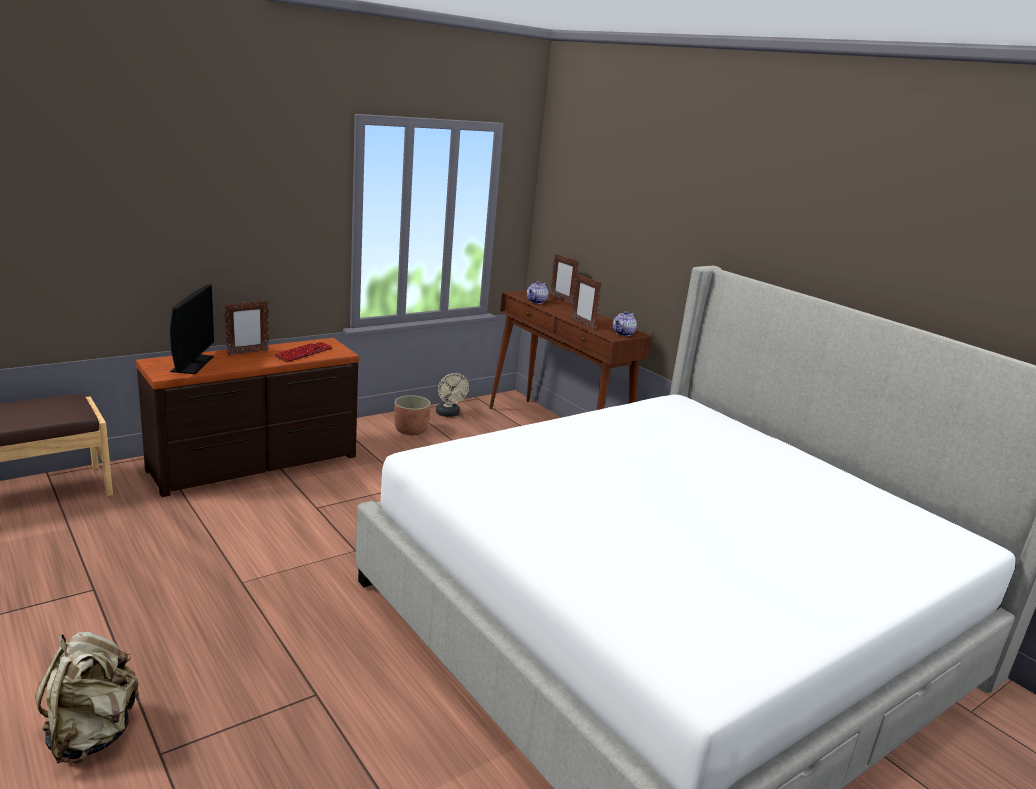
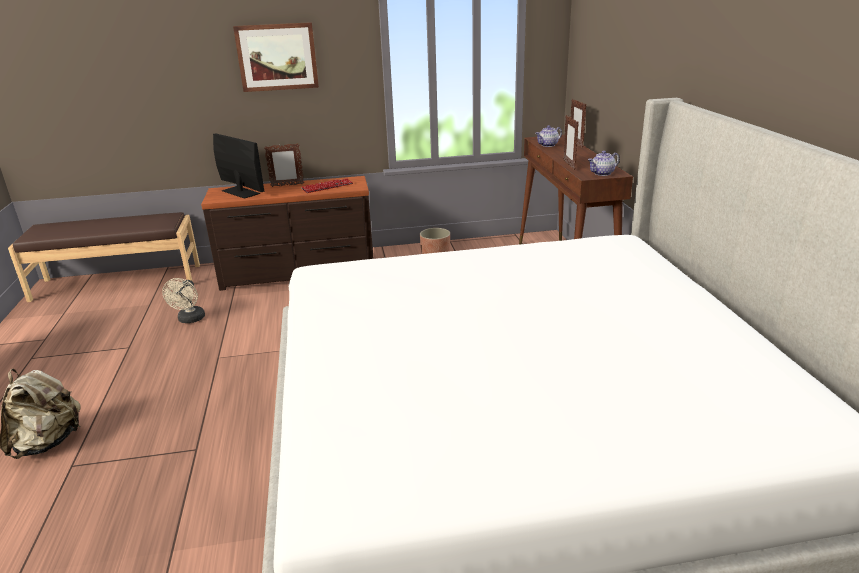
camera: 30 degrees right, 5 degrees up
(192, 364) = (240, 192): monitor -> monitor turned 75 degrees counterclockwise
(232, 192) = (277, 57): none -> picture
(449, 414) = (479, 247): beige fan -> beige fan (190, 320)

